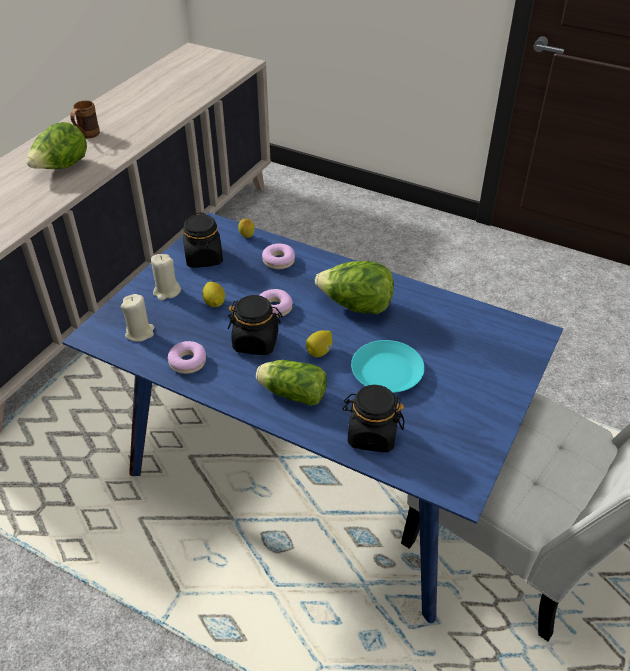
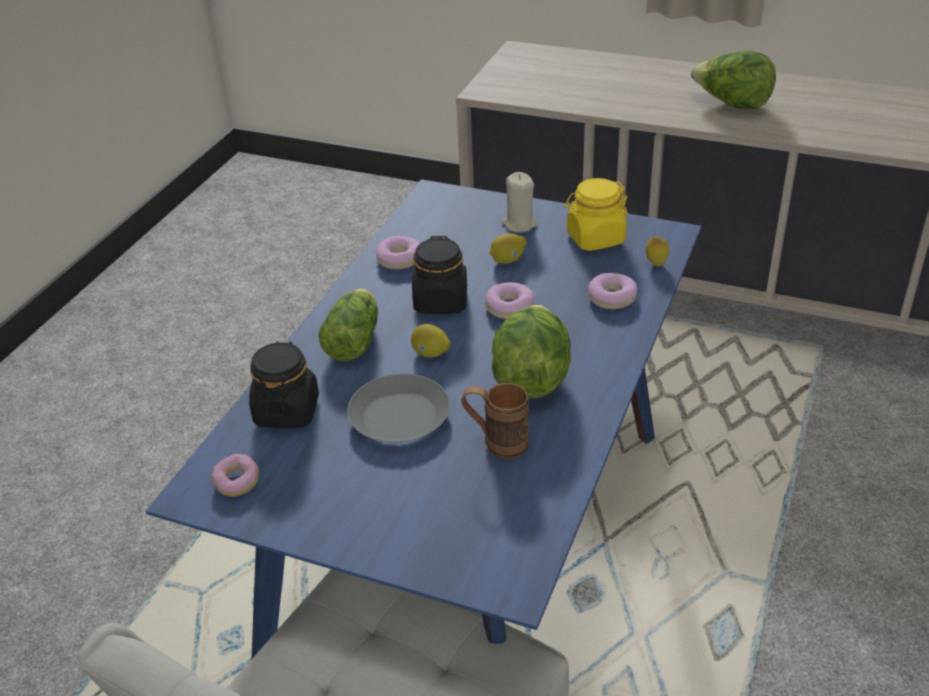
camera: 85 degrees right, 5 degrees down
(86, 136) = (818, 103): brown mug -> brown mug (496, 443)
(140, 333) = (442, 220): beige candle -> none
(204, 258) = (595, 238): black jar -> yellow jar
(388, 372) = (399, 417): turquoise plate -> grey plate
(449, 463) = (237, 483): none -> donut

